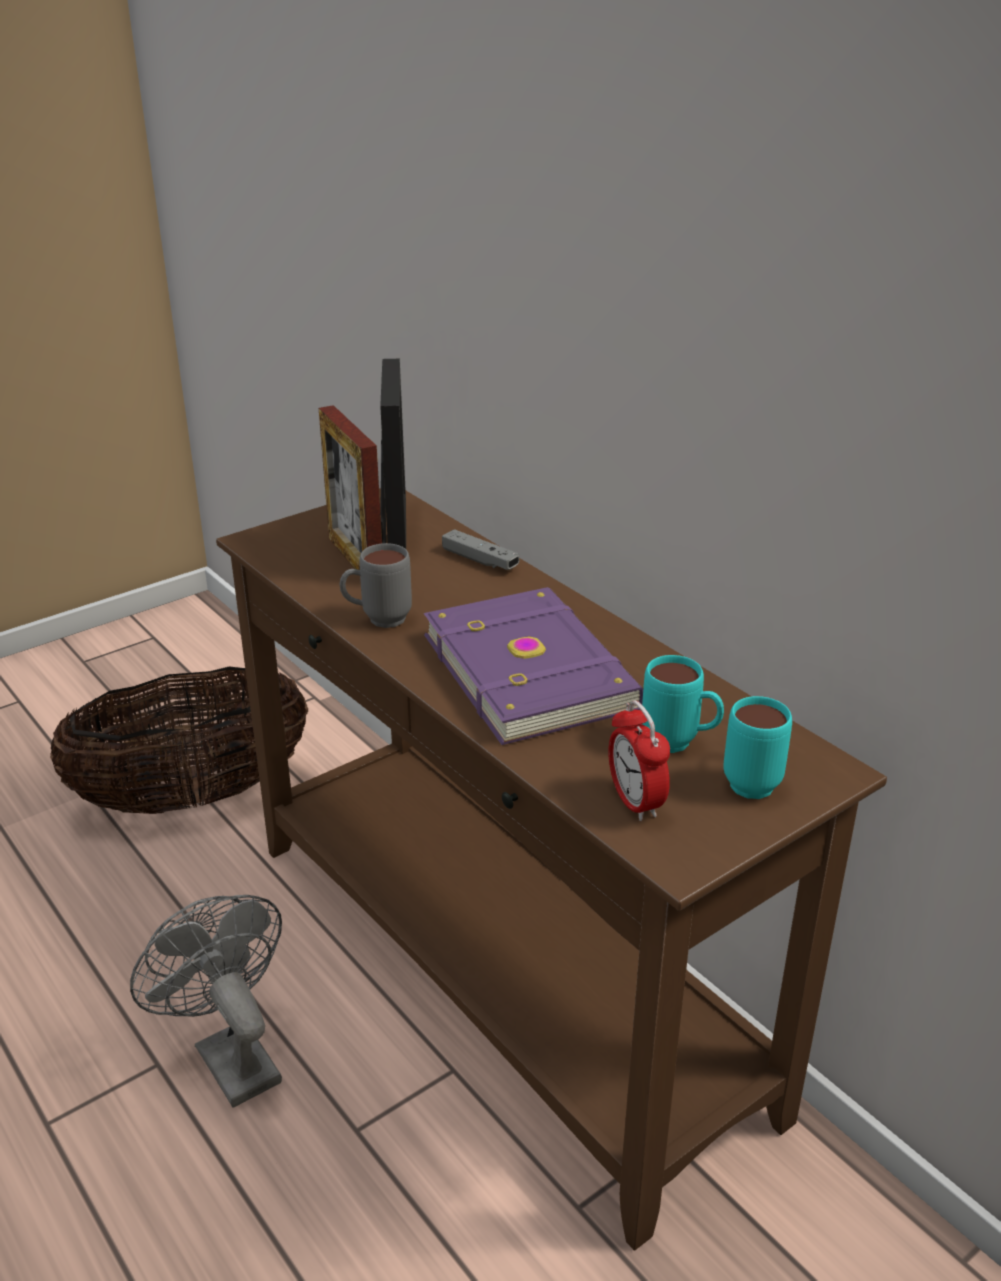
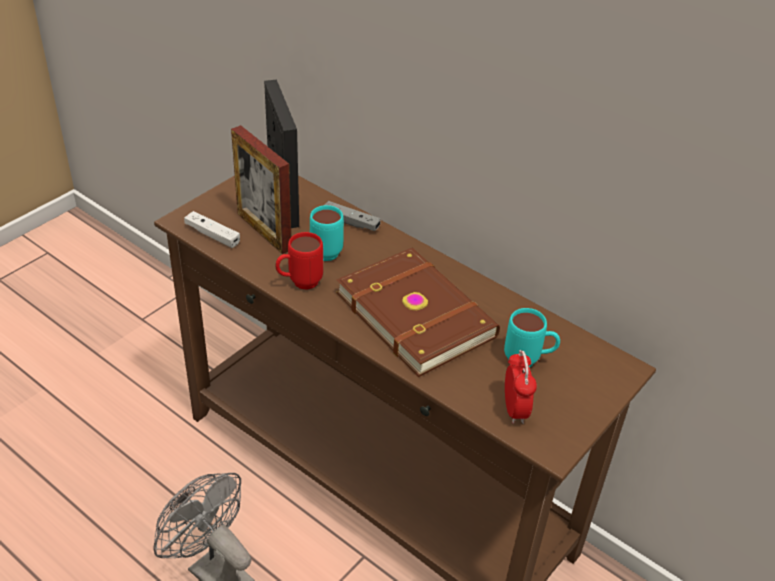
camera: 15 degrees left, 10 degrees up
(193, 796) = (123, 381): basket -> none
(285, 558) = (212, 235): none -> white game controller
(377, 621) = (299, 283): grey mug -> red mug
(532, 670) = (417, 313): purple book -> brown book
(635, 802) = (514, 409): alarm clock -> alarm clock turned 150 degrees counterclockwise
(752, 779) = (579, 381): turquoise mug -> turquoise mug (327, 249)

